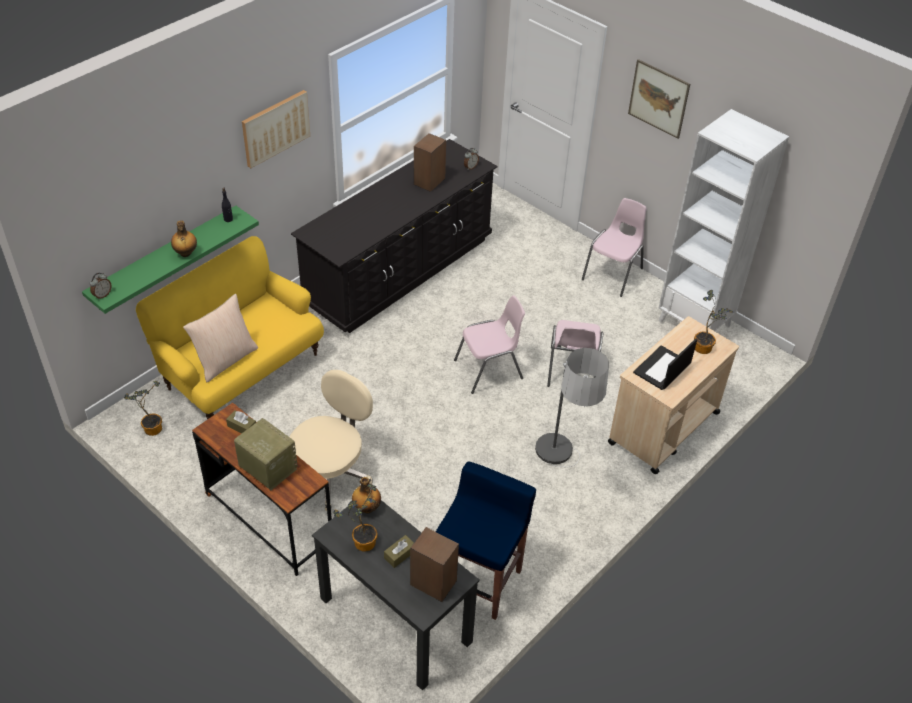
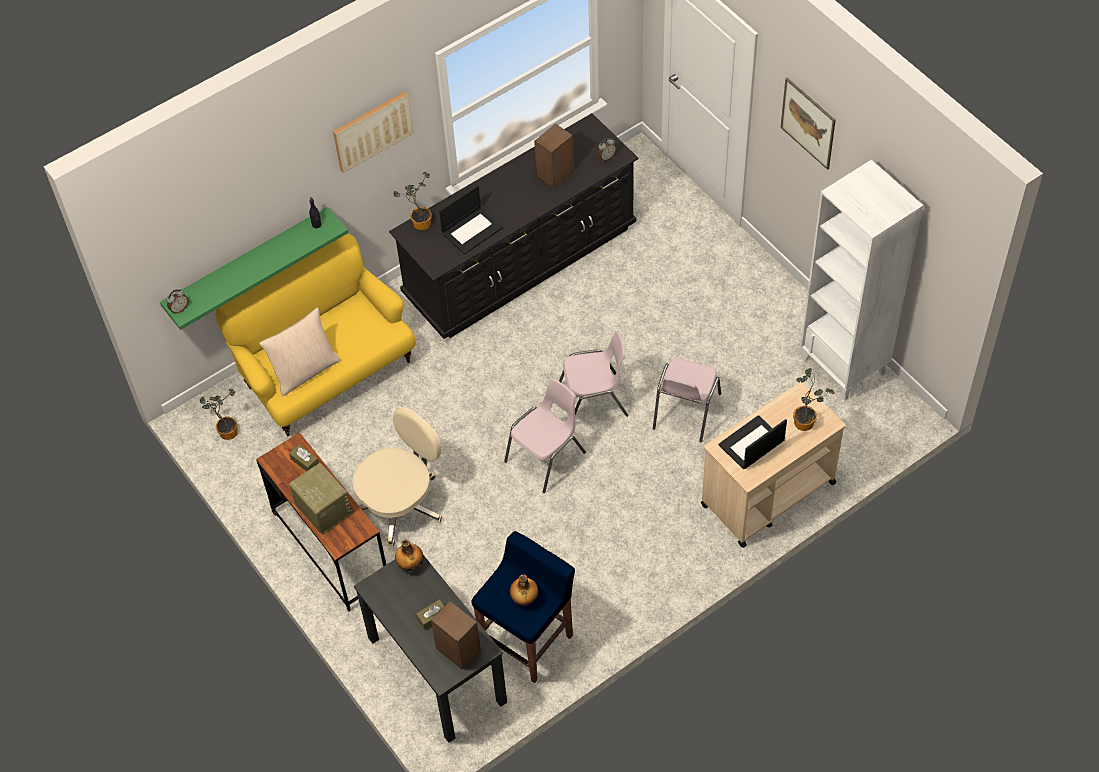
camera: 15 degrees right, 10 degrees up
(185, 253) = (267, 265): bottle -> bottle (524, 599)
(361, 542) = (398, 600): potted plant -> potted plant (419, 222)
(366, 226) = (472, 230): none -> laptop
(560, 474) = (639, 535): floor lamp -> none
(613, 274) = (768, 290): pink chair -> pink chair (547, 457)

